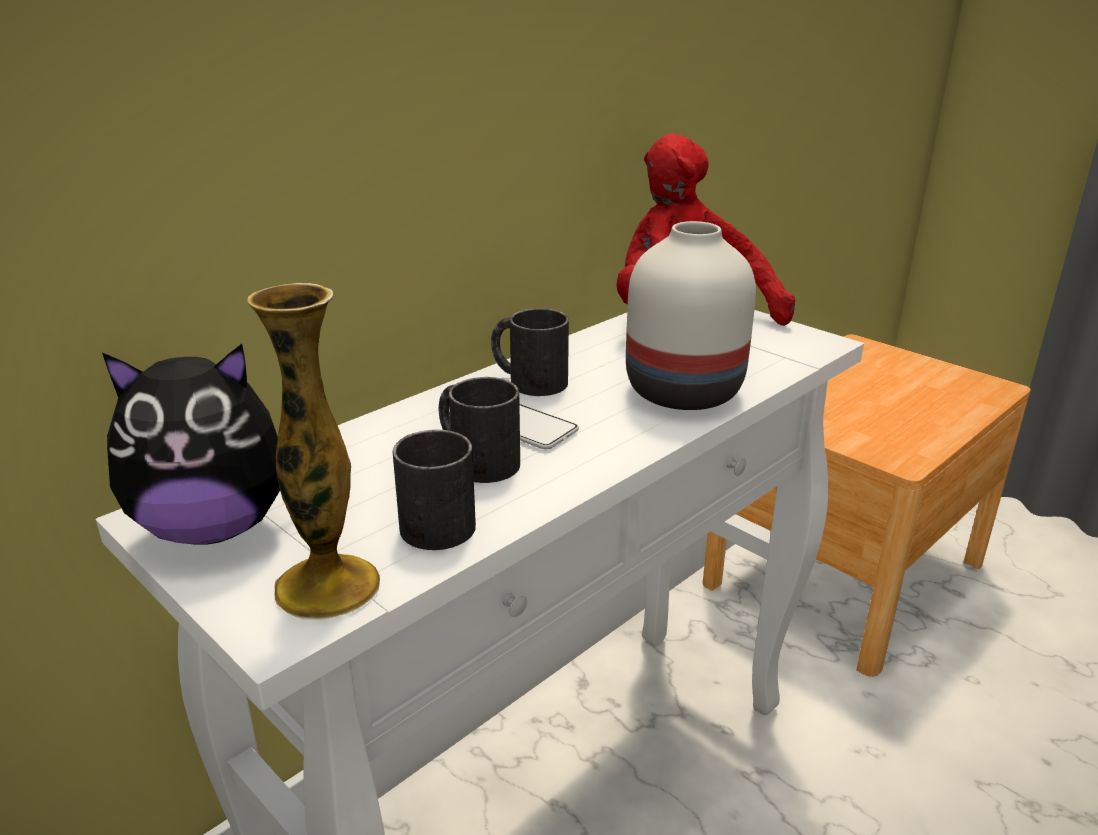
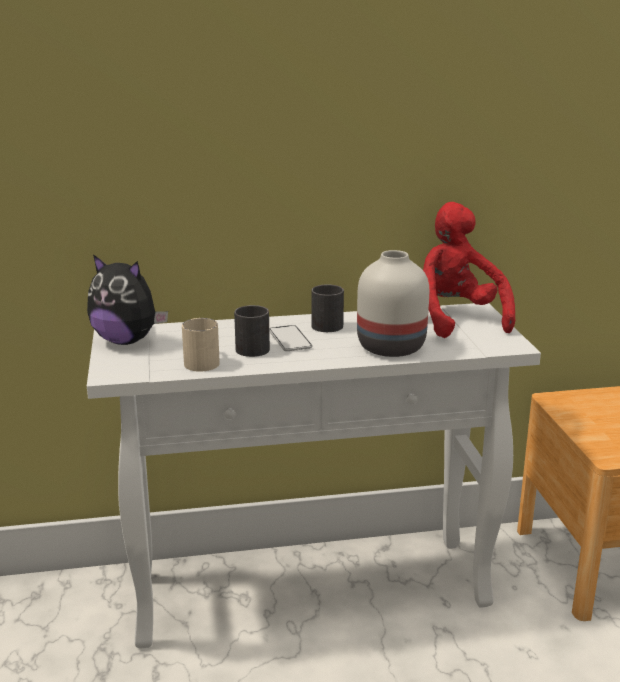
camera: 35 degrees right, 5 degrees down
(328, 586) = (139, 368): vase -> none
(430, 519) = (203, 360): black mug -> beige mug

